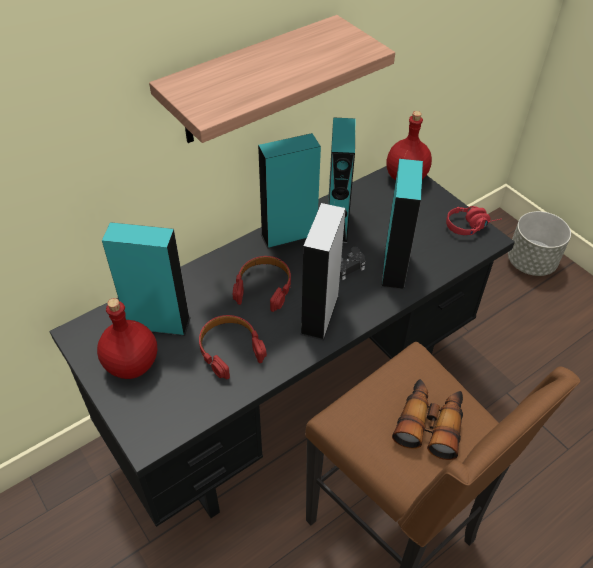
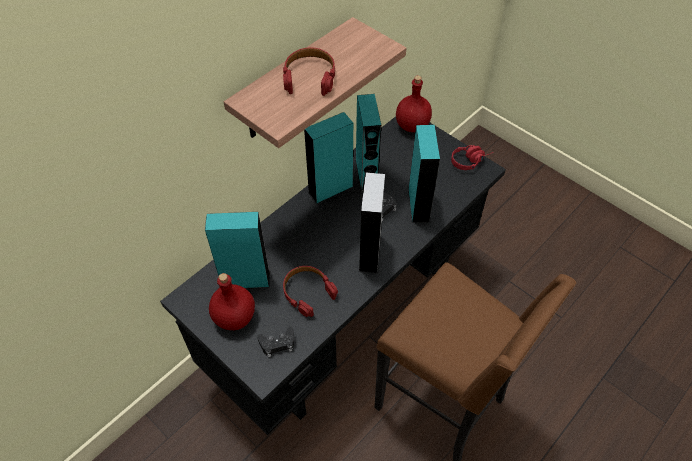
camera: 10 degrees left, 5 degrees up
(176, 405) = (277, 344): none -> black game controller
(264, 287) = (321, 237): red headphones -> red headphones (309, 77)
(430, 423) = (469, 324): binoculars -> none
(531, 262) = (511, 169): grey planter -> none

